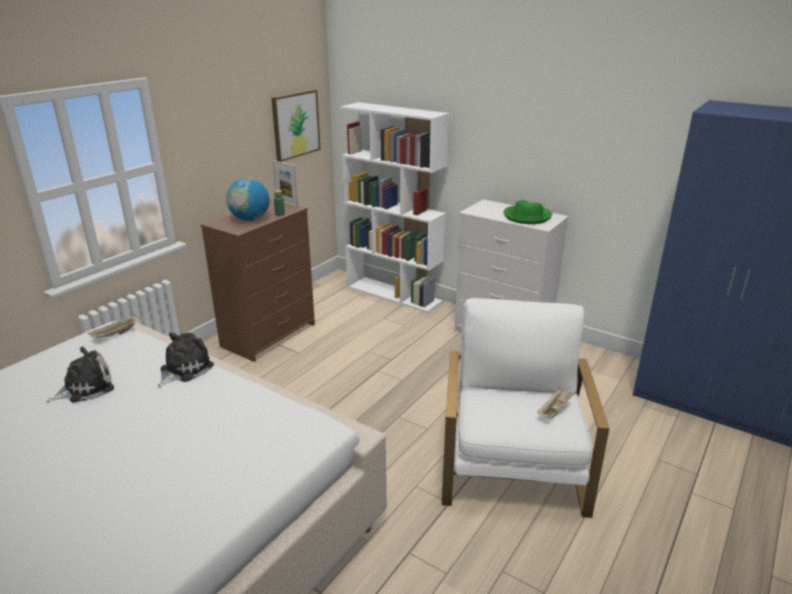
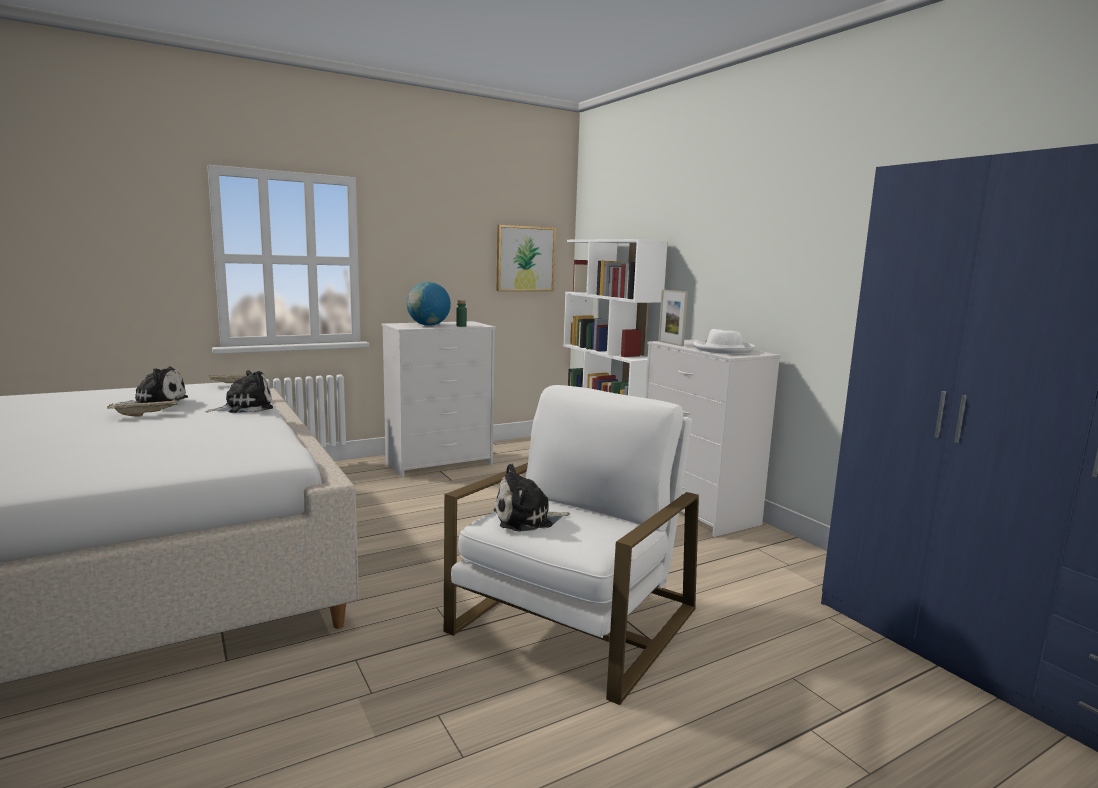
camera: 25 degrees right, 15 degrees down
(269, 335) = (440, 463): brown dresser -> white dresser
(287, 203) = (481, 323): picture frame -> picture frame (670, 343)
(502, 416) = (527, 519): none -> plush toy
(526, 216) = (723, 350): green hat -> white hat
(554, 410) = (598, 528): beige tray -> beige tray (146, 415)

